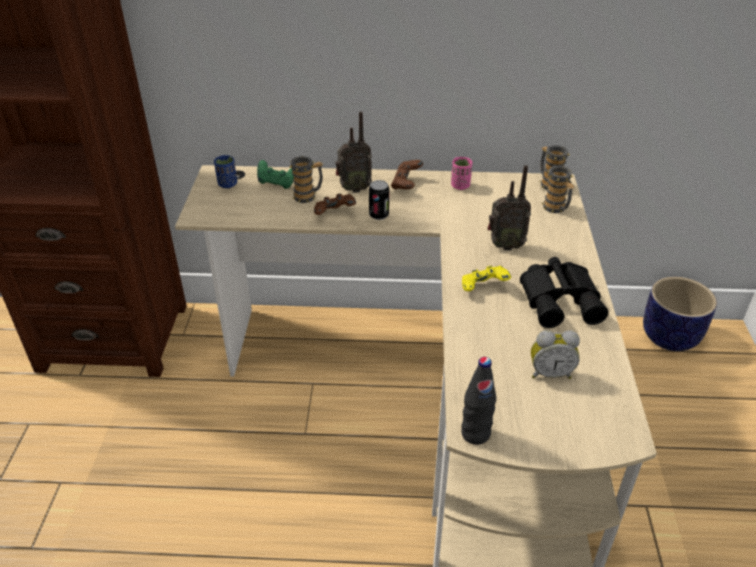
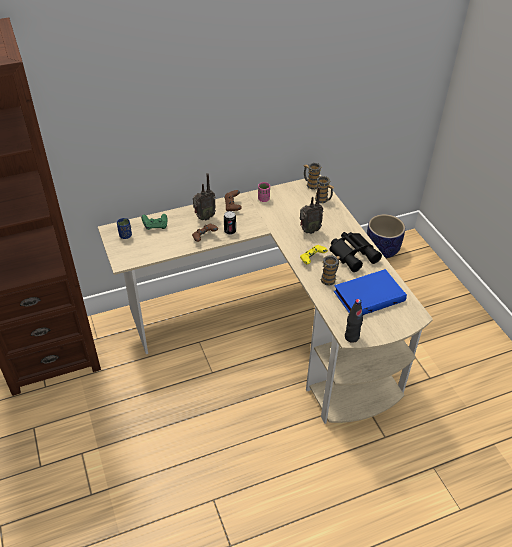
camera: 25 degrees left, 5 degrees up
(308, 196) = (180, 230): mug -> mug (330, 278)
(550, 373) = (368, 295): alarm clock -> blue book

